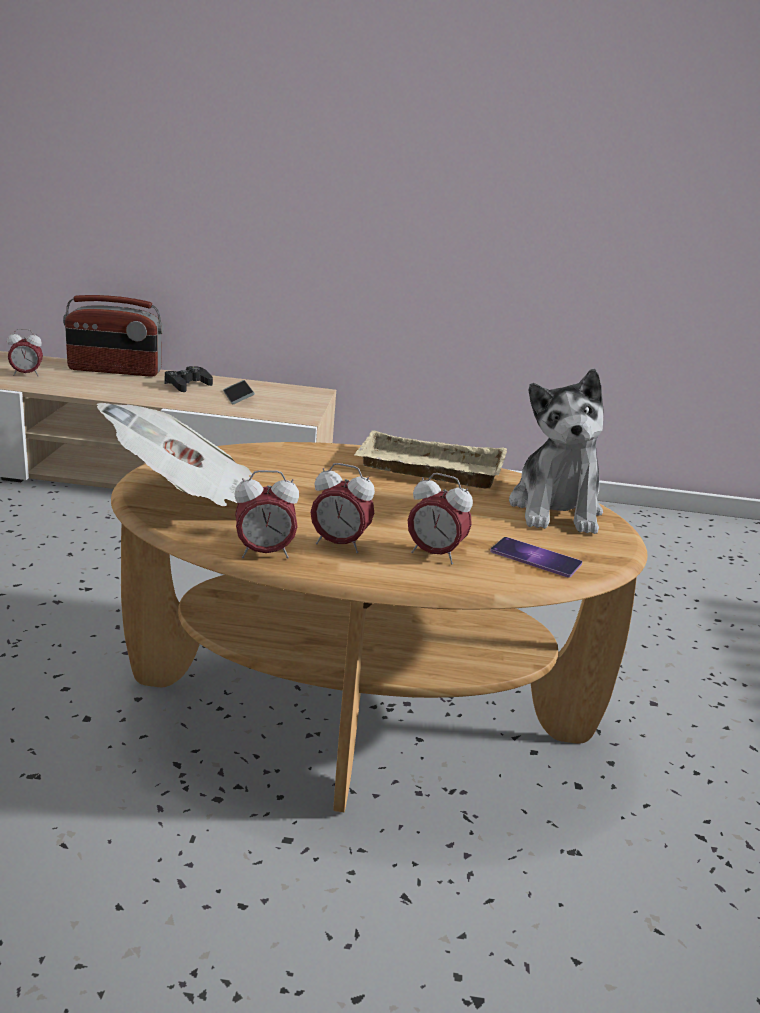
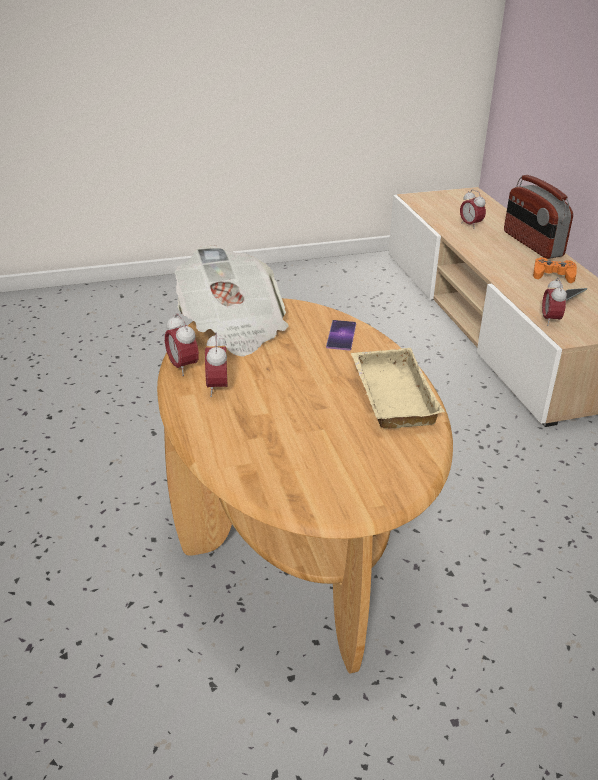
camera: 70 degrees right, 10 degrees up
(187, 385) = (553, 275): black game controller -> orange game controller
(435, 555) = (234, 426): alarm clock -> alarm clock (550, 320)
(535, 557) = (269, 471): phone -> phone (341, 335)
(556, 509) = (378, 469): plush toy -> none

